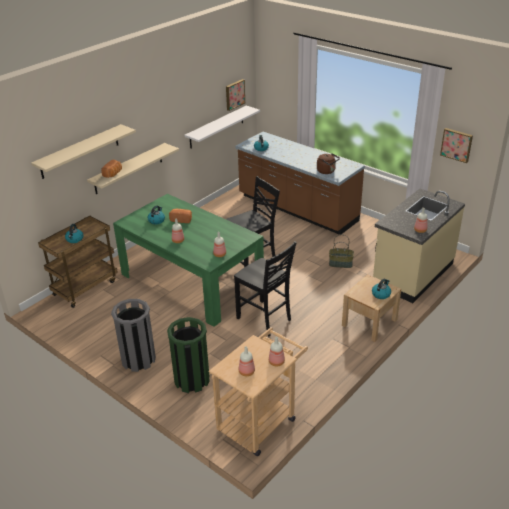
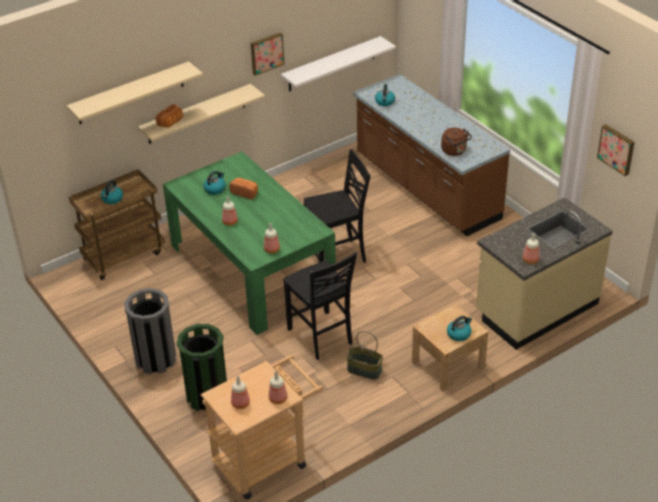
camera: 15 degrees right, 5 degrees up
(234, 94) = (362, 22): picture -> picture (266, 53)
(341, 264) = (448, 278): basket -> basket (365, 370)

